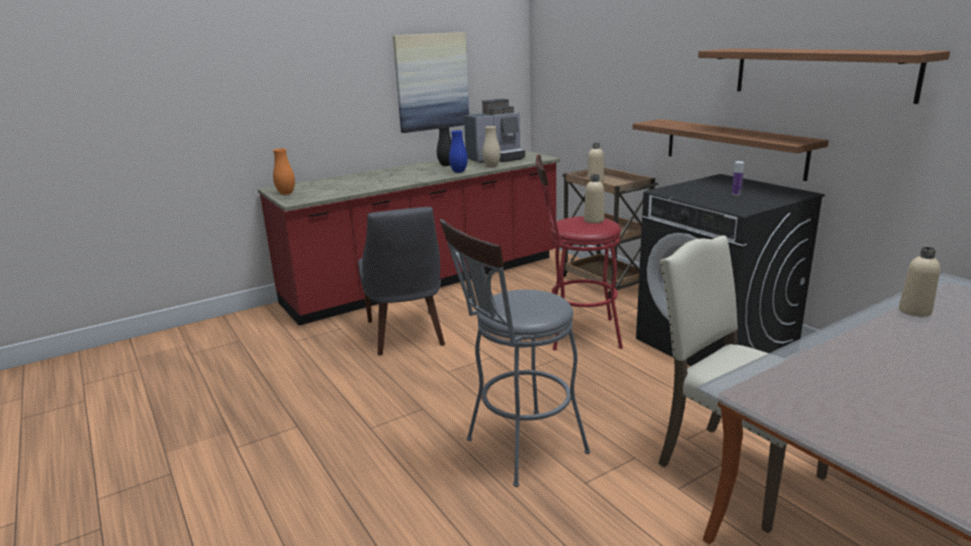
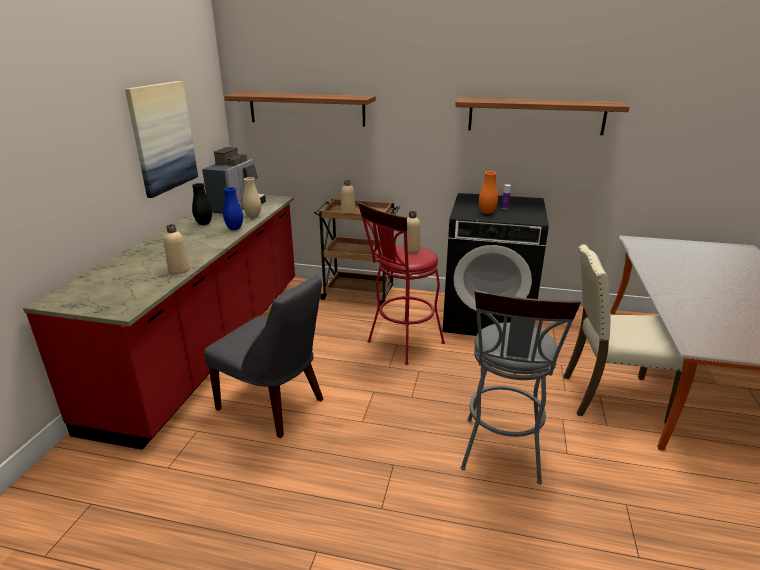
camera: 45 degrees left, 5 degrees up
(286, 194) = (88, 303): orange vase -> orange vase (487, 213)
(733, 147) = (466, 172): shelf -> shelf (306, 109)
(914, 311) = (654, 263): beige bottle -> beige bottle (179, 270)

